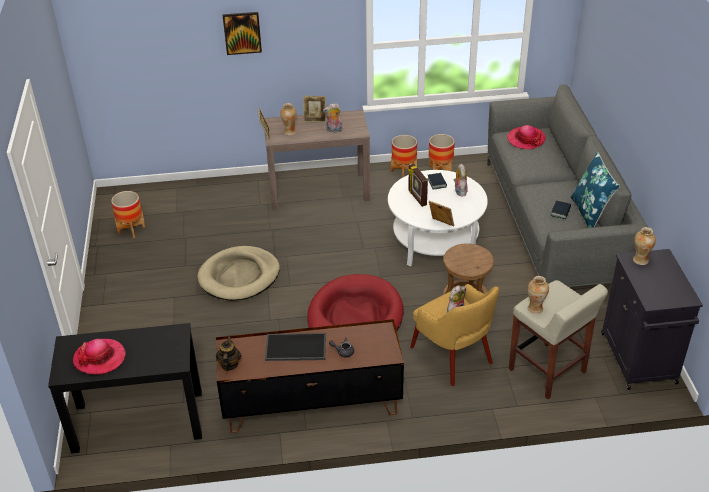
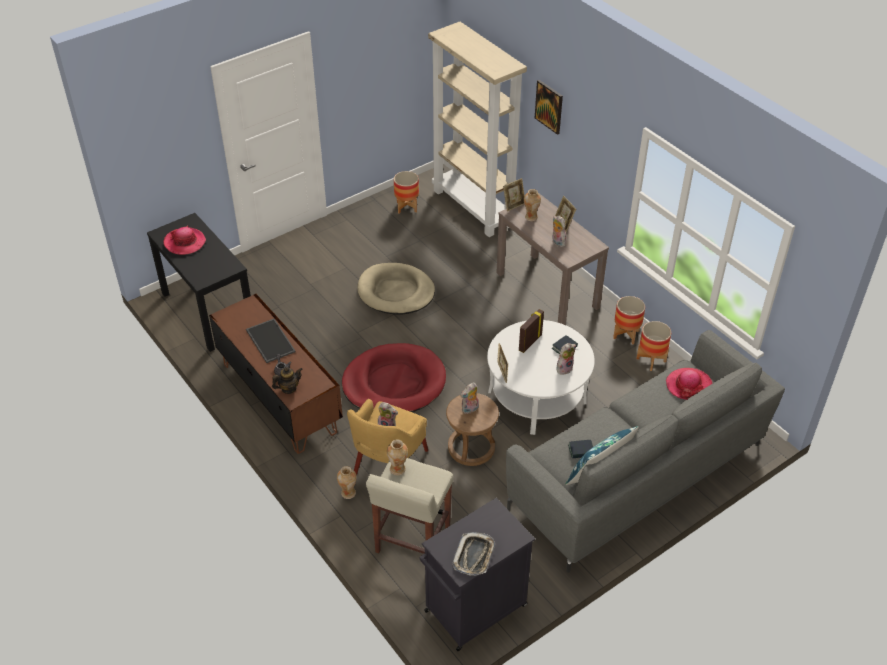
camera: 60 degrees right, 5 degrees up
(177, 191) = (474, 208): none -> beige bookcase
(229, 365) = (230, 313): teapot -> teapot (288, 388)
(465, 259) = (470, 409): none -> plush toy
(640, 260) = (498, 519): vase -> vase (348, 493)
(673, 286) = (474, 556): none -> tray

